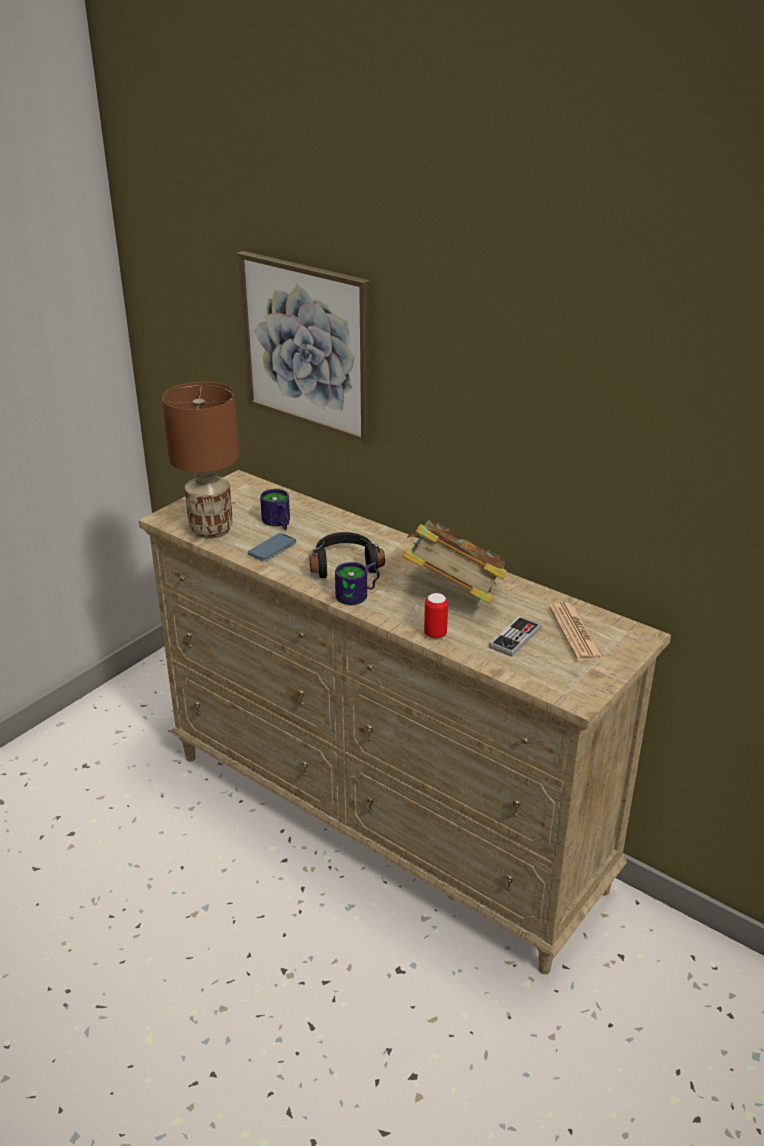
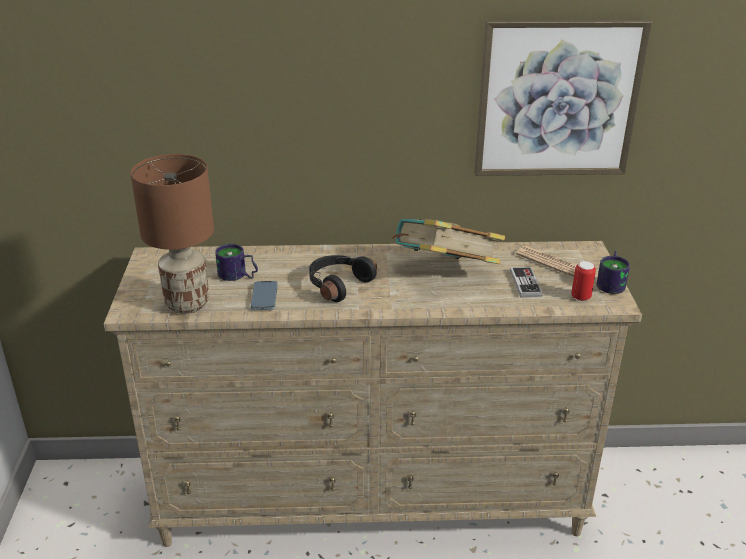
camera: 40 degrees left, 0 degrees up
(307, 346) = (213, 101): picture -> picture (557, 99)
(359, 595) = (383, 302): mug -> mug (612, 283)
(435, 634) = (475, 305): can -> can (581, 297)

